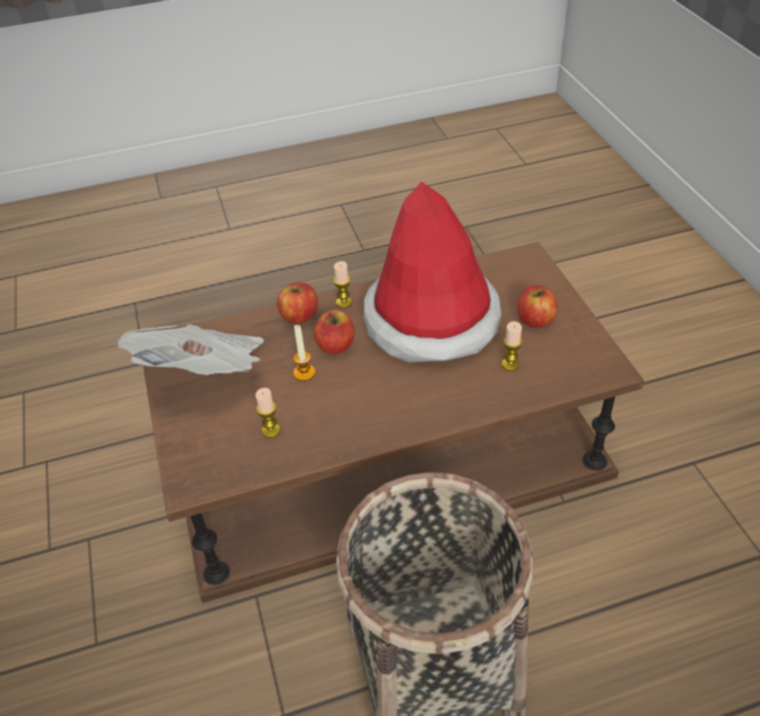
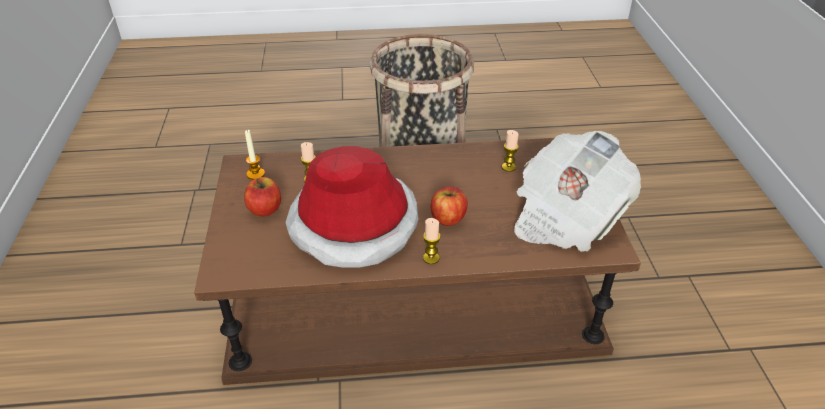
camera: 170 degrees left, 5 degrees down
(299, 315) = (478, 253): apple -> none
(304, 373) = (479, 201): candle -> candle (255, 174)

